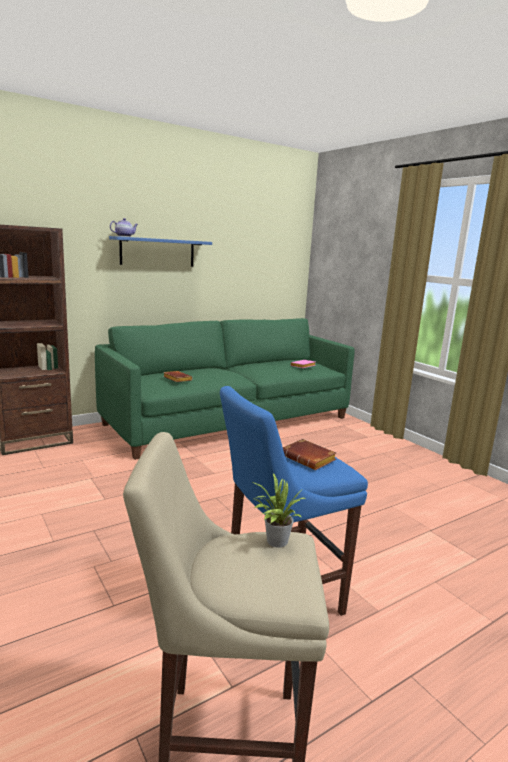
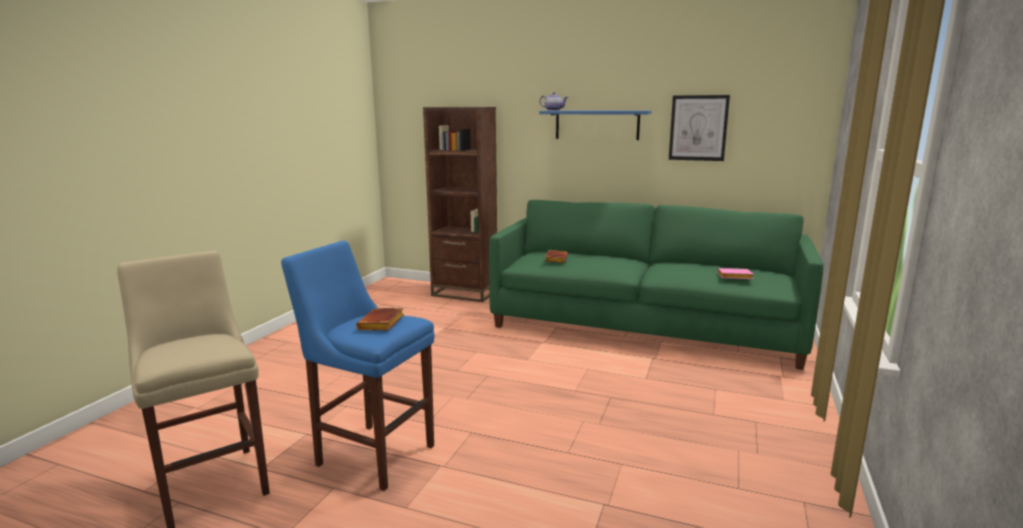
camera: 55 degrees right, 0 degrees up
(234, 257) = (698, 128): none -> picture
(274, 541) = (221, 345): potted plant -> none

